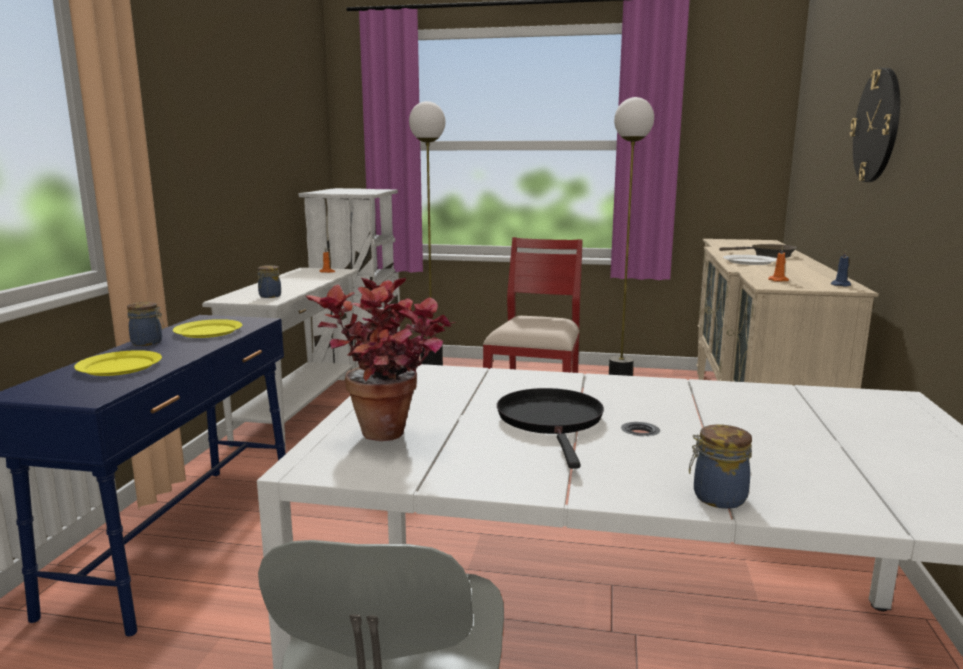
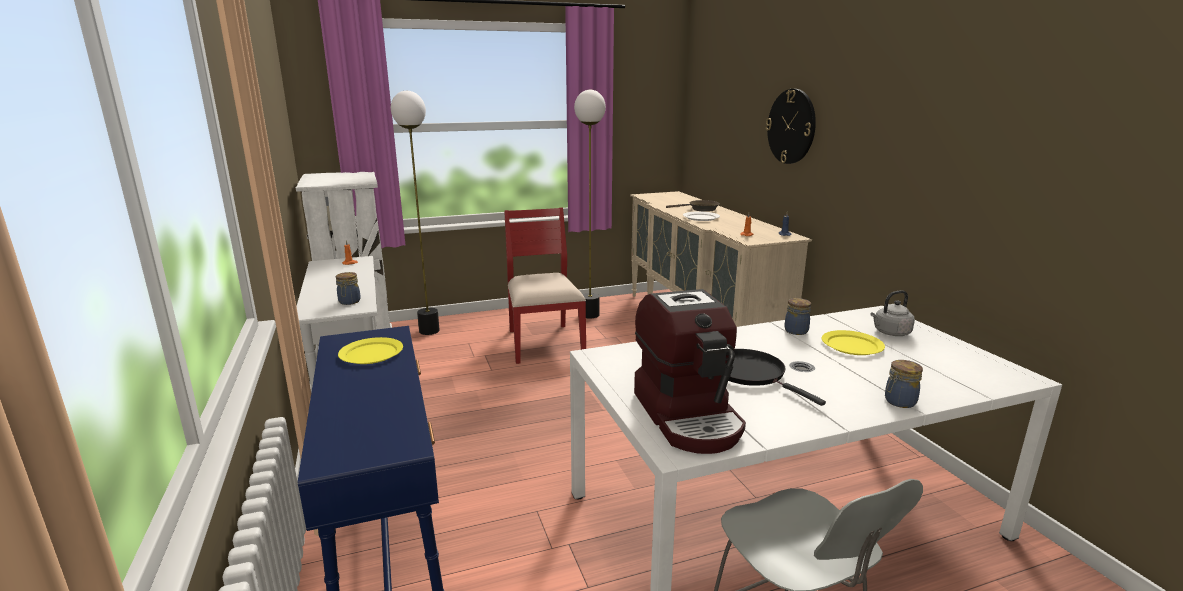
camera: 30 degrees left, 5 degrees up
(120, 366) = (365, 410): yellow plate -> yellow plate (851, 345)
(148, 342) = (337, 378): jar -> jar (797, 331)
(392, 440) = (689, 415): potted plant -> coffee machine
(867, 422) = (890, 333): none -> grey kettle

